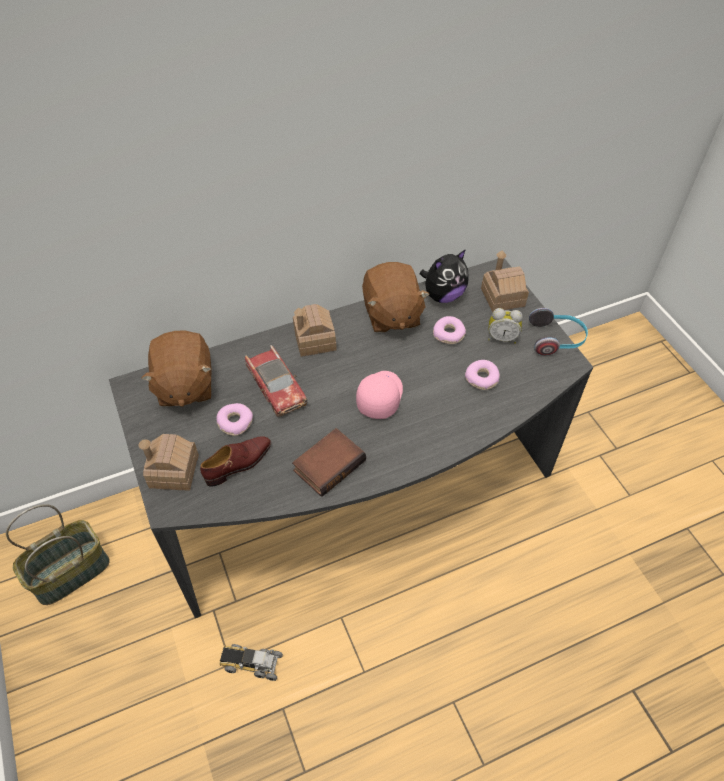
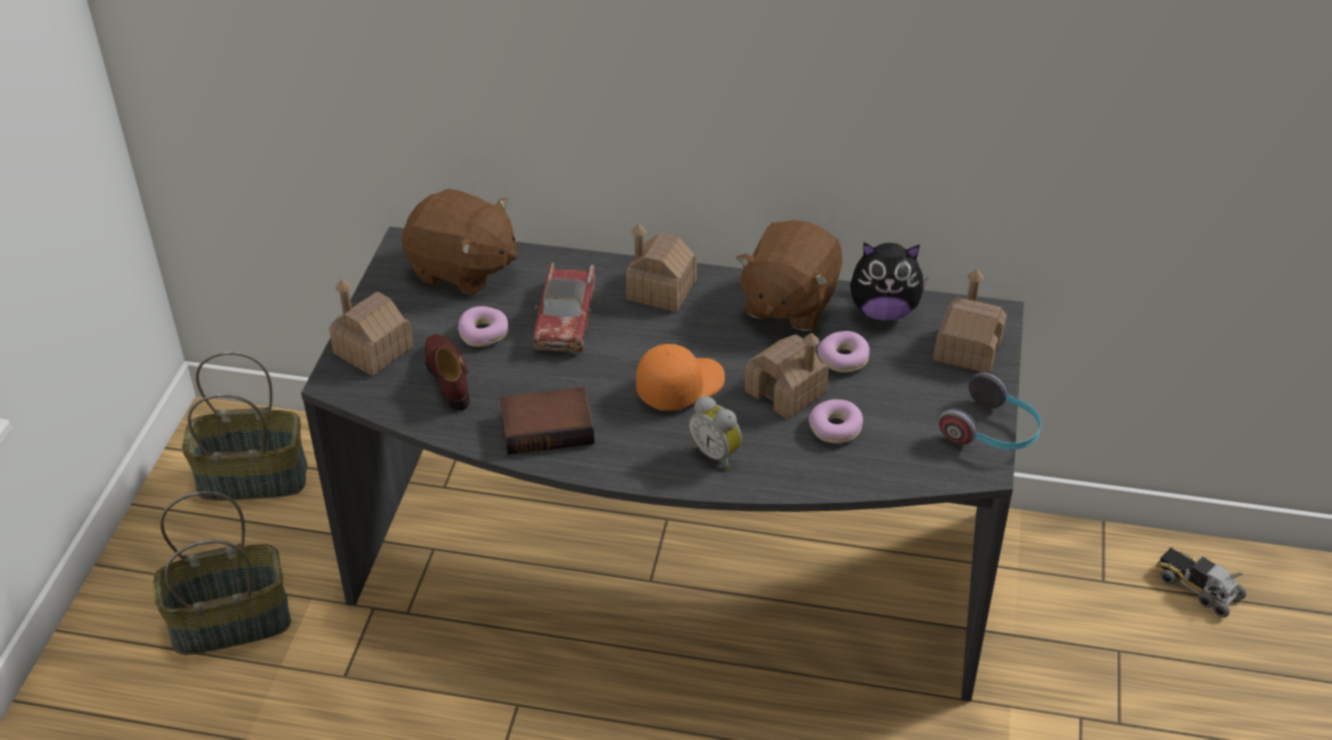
camera: 35 degrees right, 10 degrees down
(132, 673) = (231, 621): none -> basket
(184, 386) = (463, 270): brown plush toy -> brown plush toy turned 90 degrees counterclockwise
(239, 464) = (448, 376): brown shoe -> brown shoe turned 105 degrees counterclockwise
(251, 663) = (368, 690): toy truck -> toy truck (1197, 587)
(379, 397) = (679, 386): pink cap -> orange cap
(437, 369) = (786, 391): none -> toy house
(502, 338) = (914, 396): alarm clock -> alarm clock (716, 454)

